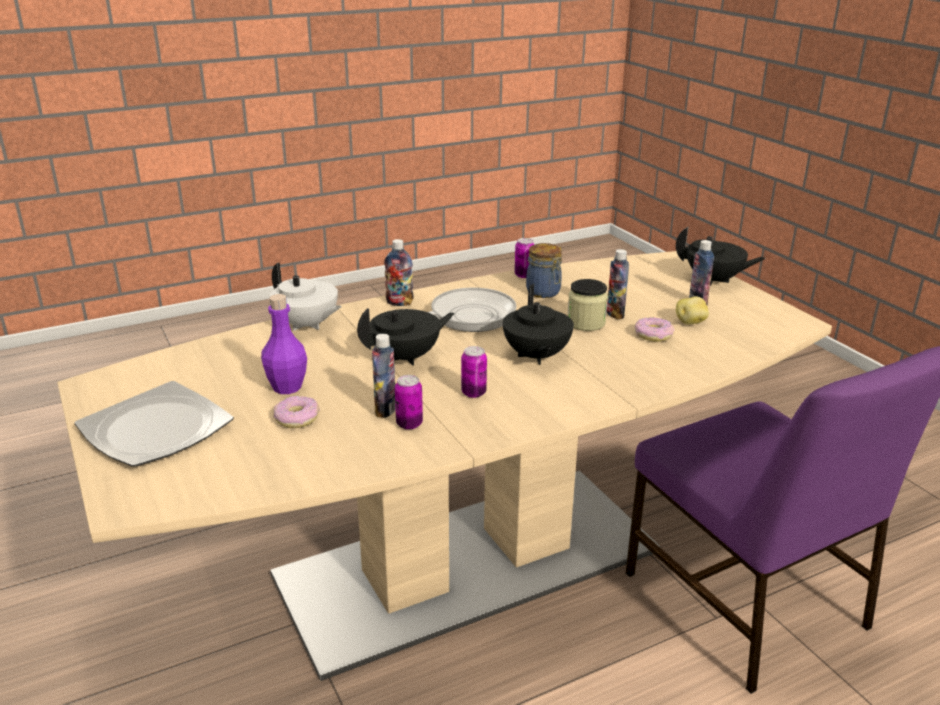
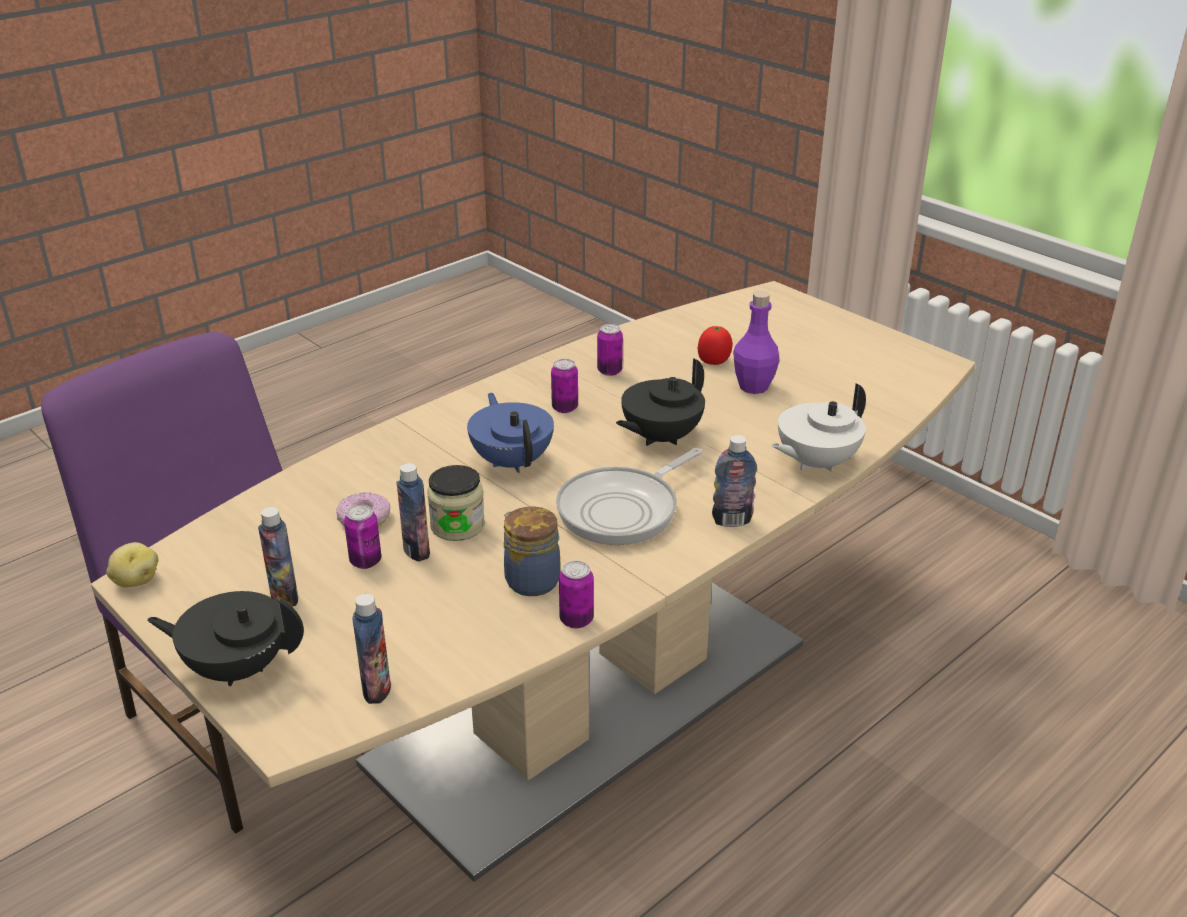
camera: 165 degrees right, 5 degrees up
(154, 429) = (823, 337): plate -> none
(296, 418) = (714, 361): donut -> tomato
(307, 325) = (815, 462): white teapot -> white teapot turned 60 degrees counterclockwise
(385, 410) = (640, 380): bottle -> bottle (376, 689)
(535, 356) = (512, 461): black teapot -> blue teapot
(649, 313) = (365, 561): none -> can
(690, 322) = (306, 551): potato -> potato (135, 581)

